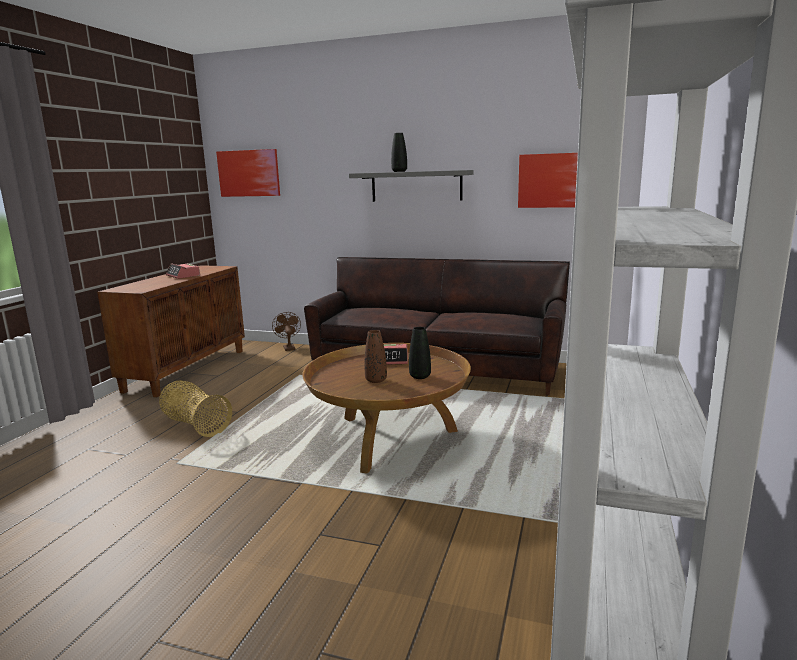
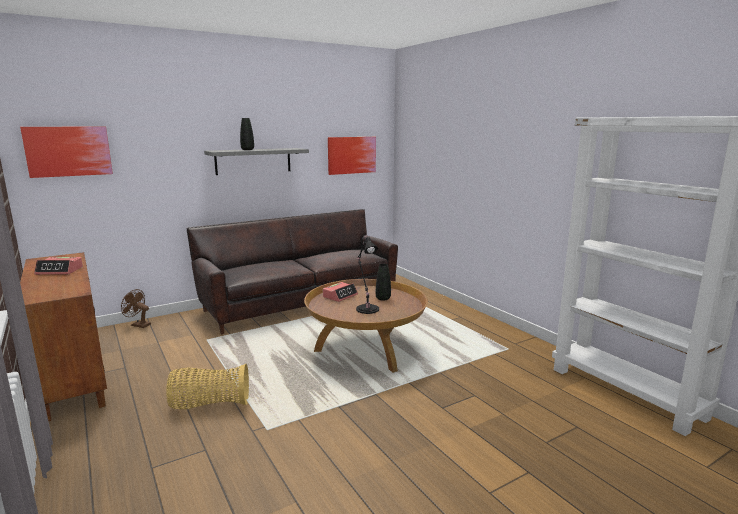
camera: 50 degrees left, 0 degrees up
(376, 380) = (367, 308): brown vase -> black table lamp

